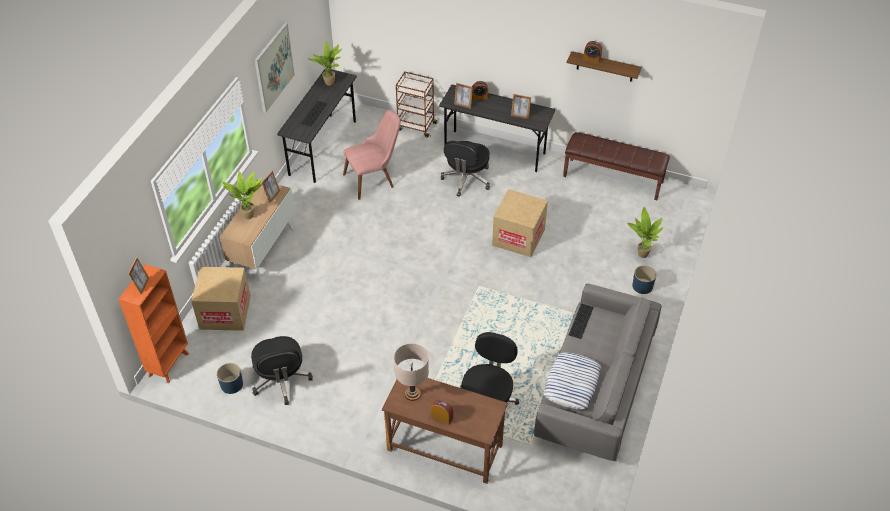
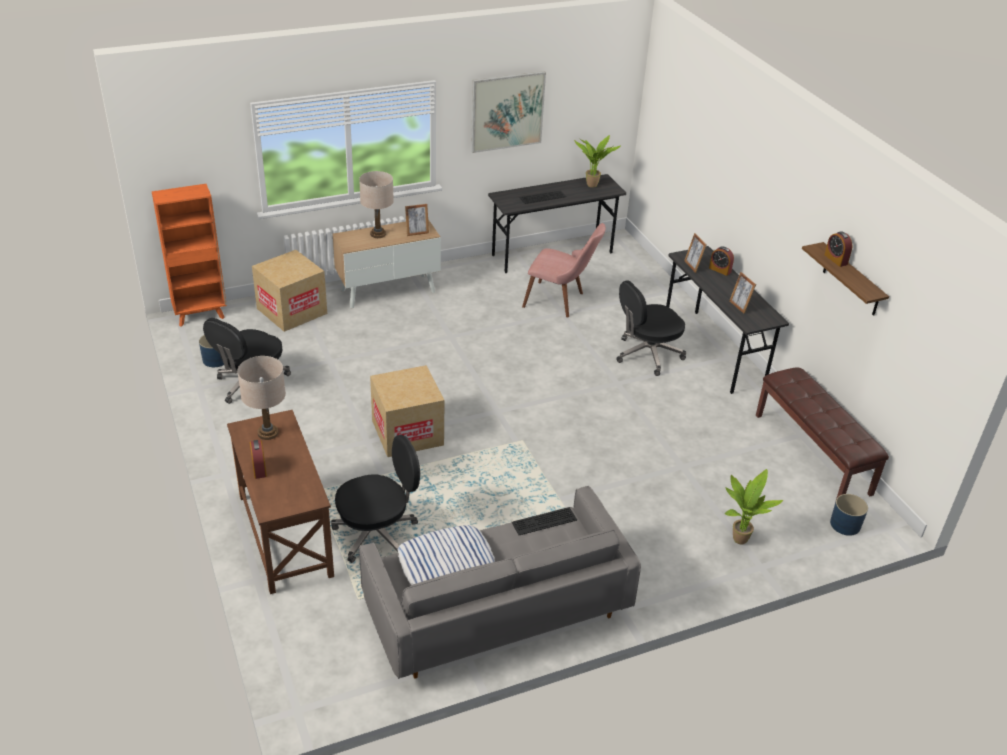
camera: 45 degrees right, 10 degrees down
(142, 285) = (179, 194): picture frame -> none
(249, 215) = (378, 234): potted plant -> beige table lamp
(416, 126) = (663, 288): brown cart -> none
(518, 237) = (625, 431): cardboard box -> cardboard box (407, 432)
(642, 286) = (694, 566): blue planter -> blue planter (845, 525)

